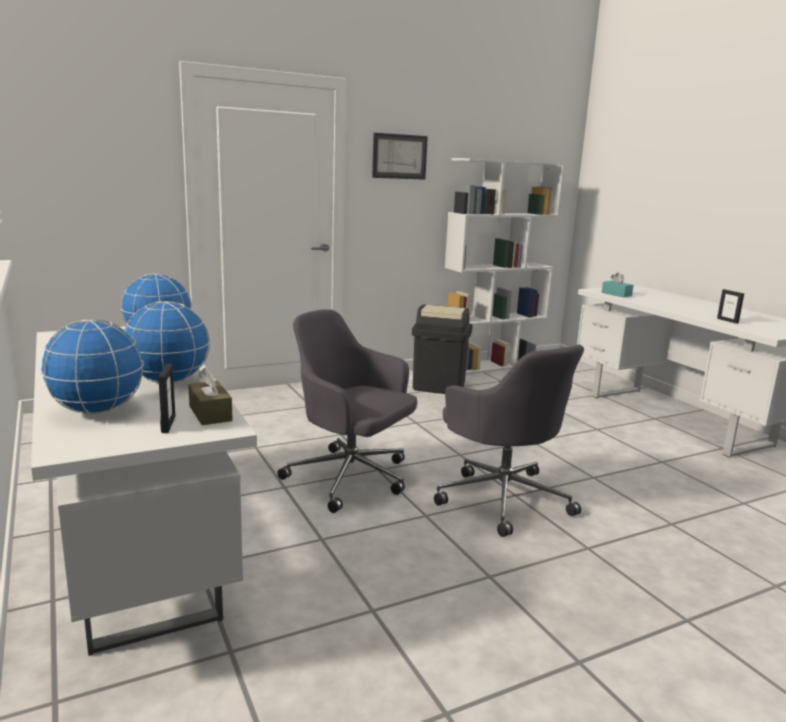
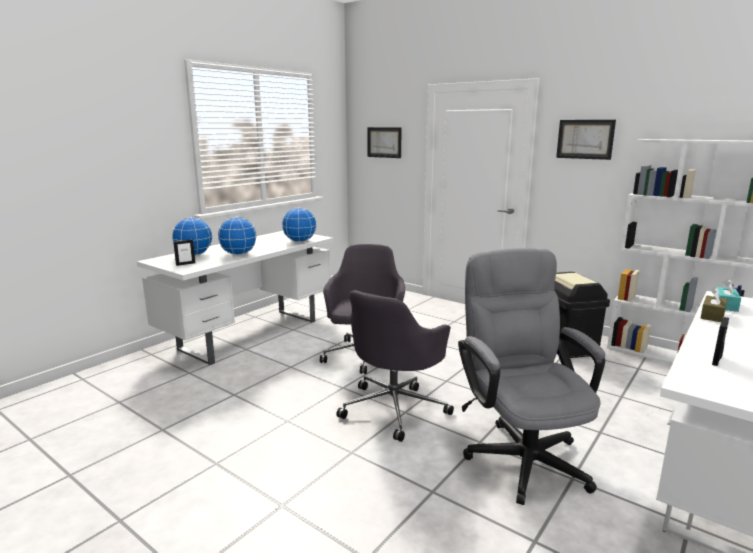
camera: 65 degrees right, 0 degrees up
(93, 152) = (384, 142): none -> picture
(210, 413) = (202, 265): brown tissue box -> brown tissue box (712, 315)
(619, 467) = (521, 453): none -> grey office chair

